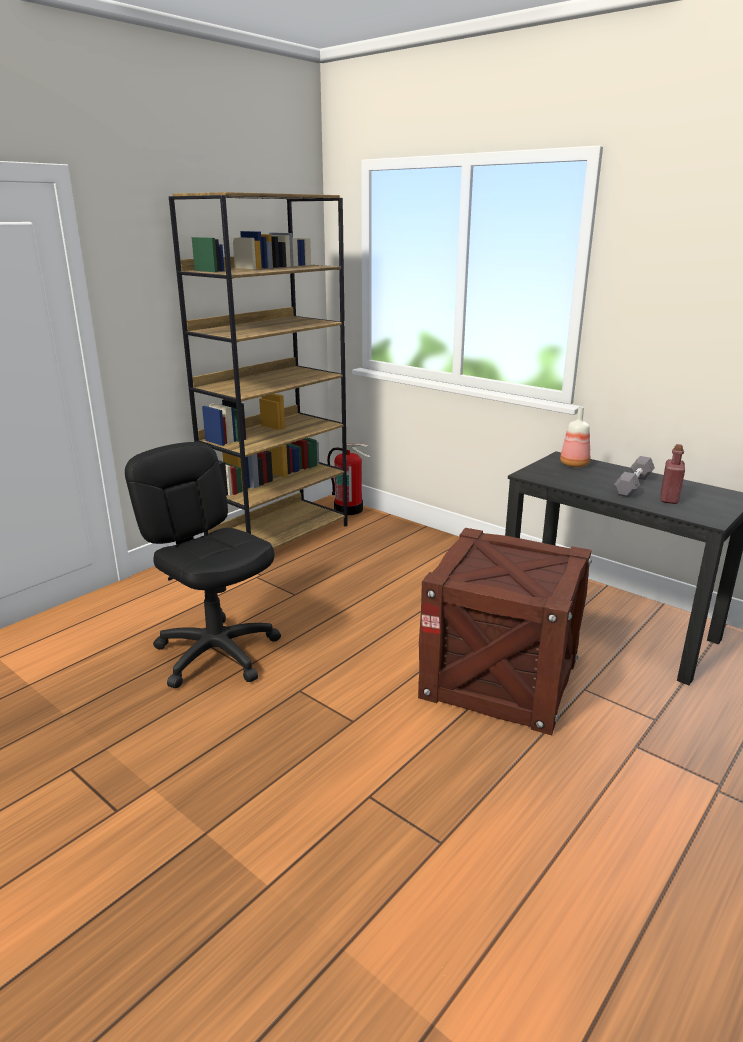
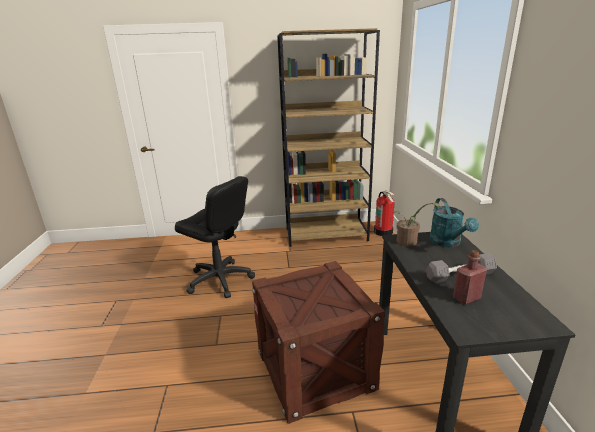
camera: 45 degrees right, 0 degrees up
(217, 653) = (220, 280): black office chair -> black office chair turned 120 degrees clockwise
(544, 474) = (408, 243): none -> potted plant
(573, 464) = (448, 243): bottle -> turquoise watering can

